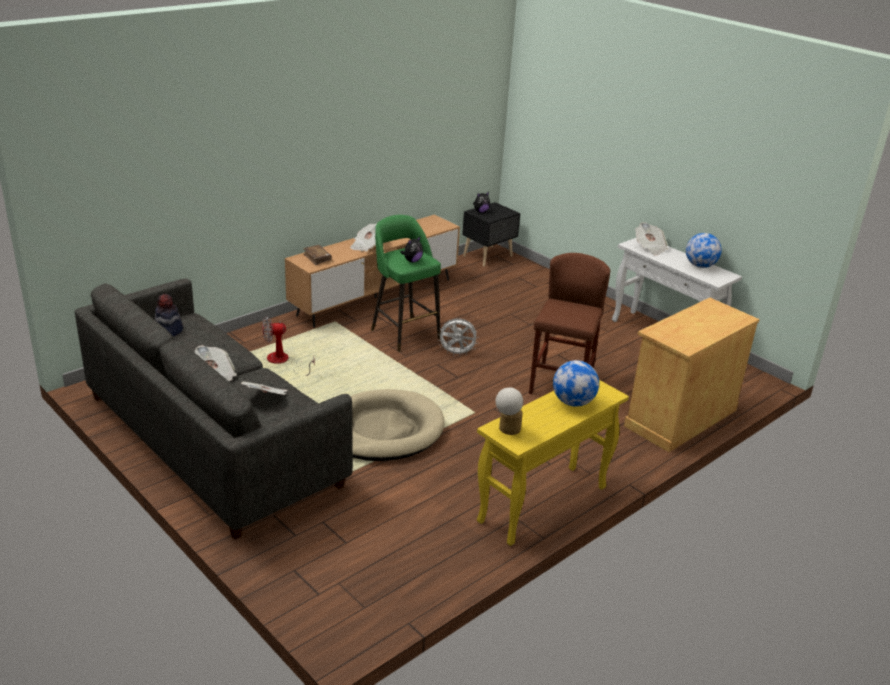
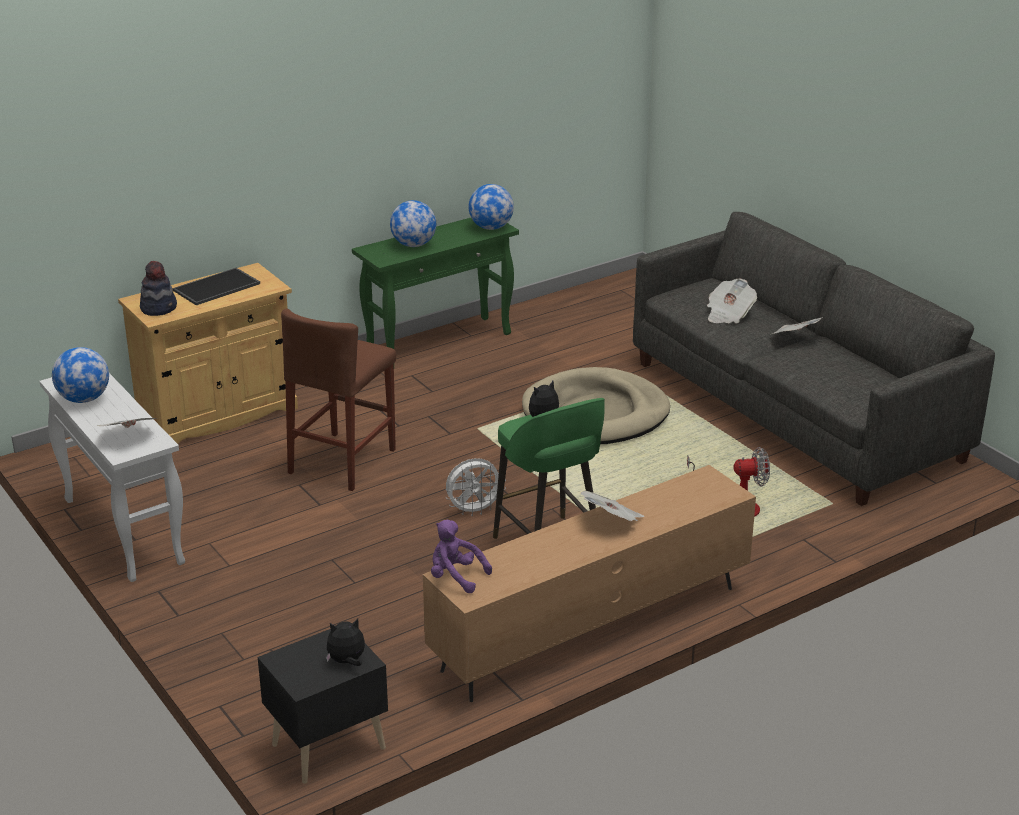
camera: 170 degrees left, 0 degrees up
(168, 330) = (878, 386): hat -> hat (159, 308)
(317, 258) = (699, 494): brown book -> none
(443, 225) = (455, 577): none -> purple plush toy
(457, 353) = (474, 511): white fan -> white fan turned 150 degrees clockwise
(507, 429) = (491, 228): table lamp -> globe
(542, 505) = (439, 343): yellow console table -> green console table
(696, 329) = (216, 288): none -> tray

